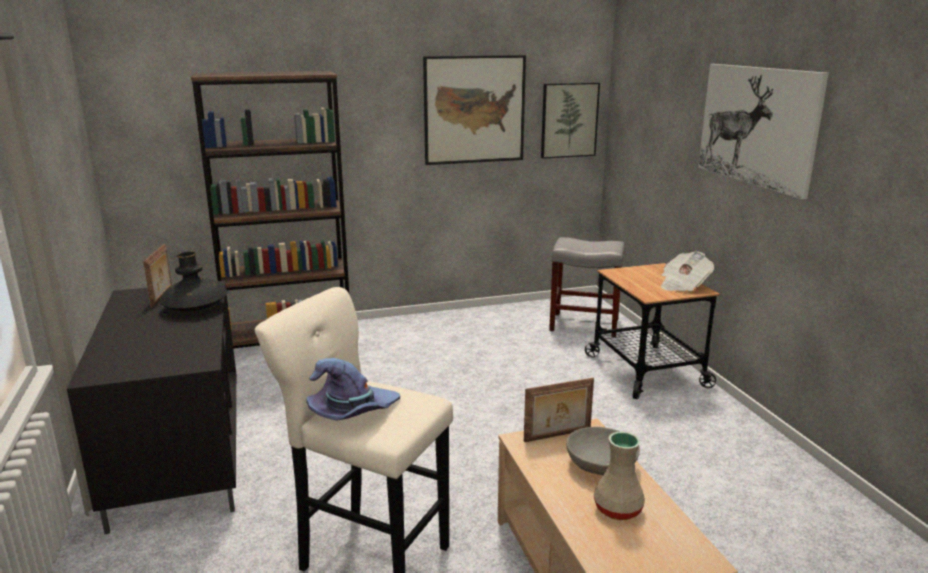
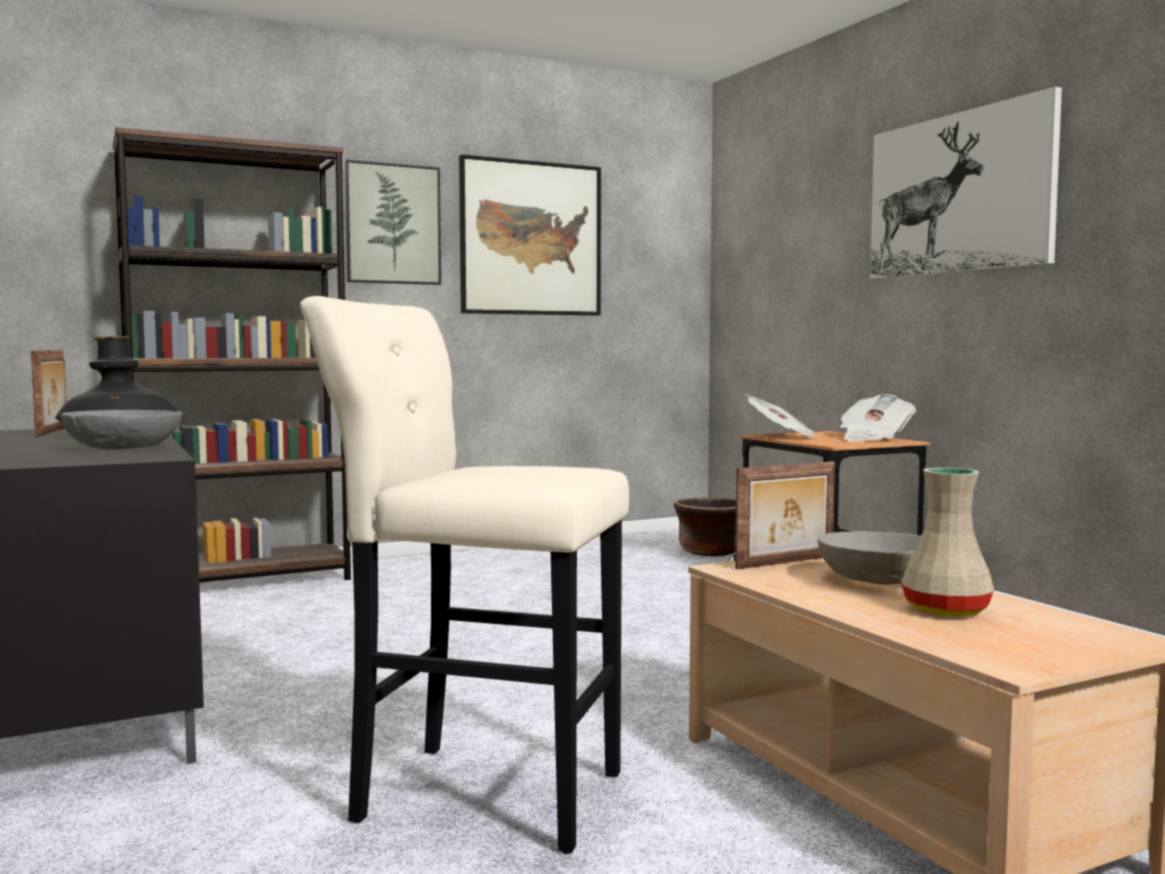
camera: 10 degrees left, 15 degrees down
(190, 340) = (124, 448): none -> grey bowl
(352, 411) = (465, 474): purple hat -> none
(569, 120) = (660, 264): picture -> picture (392, 224)
(585, 325) = (710, 551): grey stool -> brown planter
(622, 277) = (781, 437): none -> newspaper

